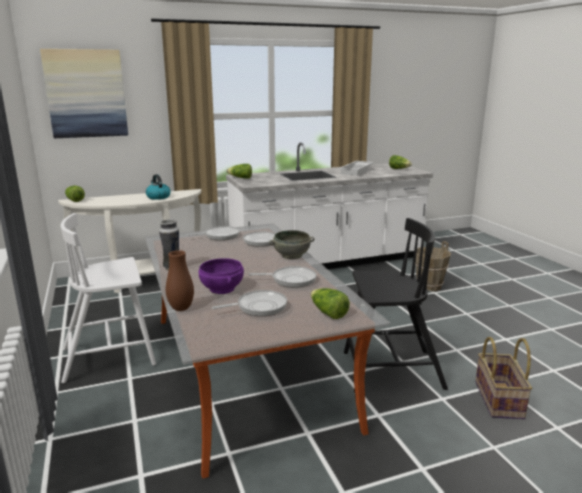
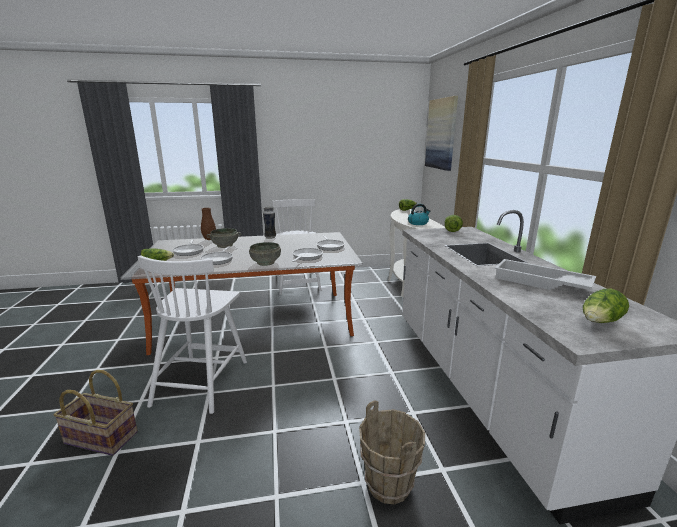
camera: 100 degrees right, 0 degrees up
(222, 288) = (225, 245): purple bowl -> grey bowl
(390, 370) = (201, 381): black chair -> white chair

